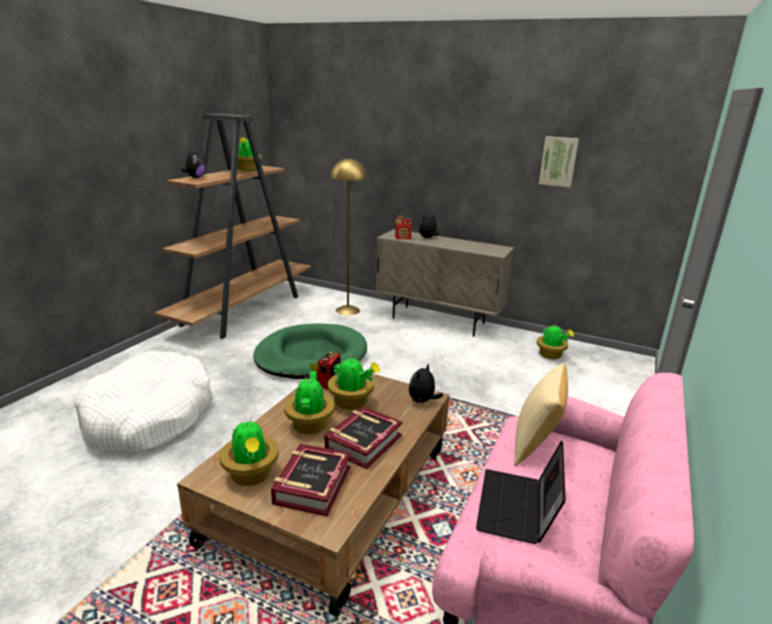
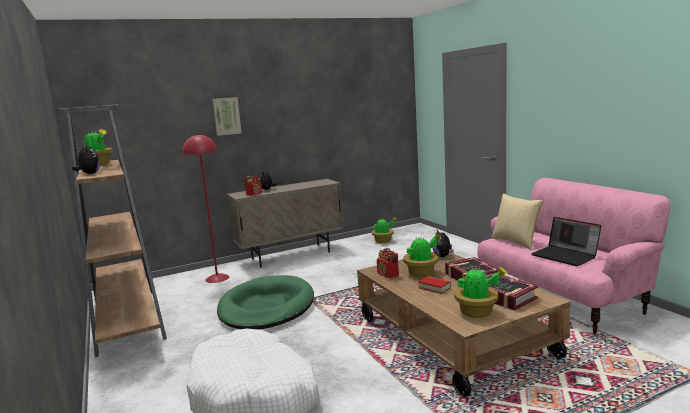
camera: 50 degrees left, 10 degrees down
(310, 424) = (434, 287): potted plant -> book
(348, 310) = (217, 278): yellow floor lamp -> red floor lamp
(558, 161) = (340, 111): picture -> picture (226, 116)

